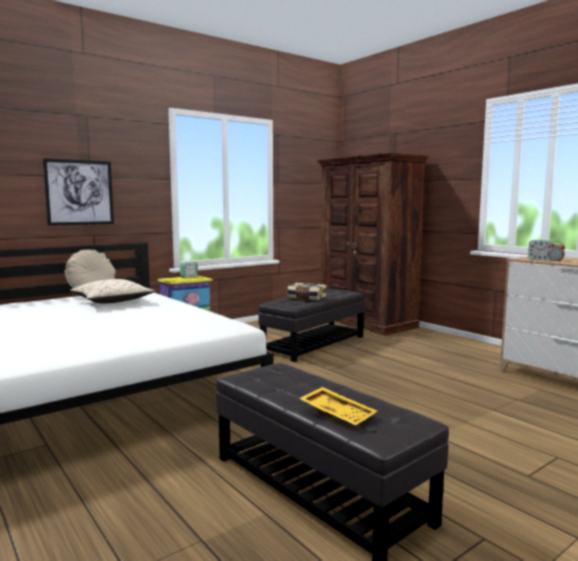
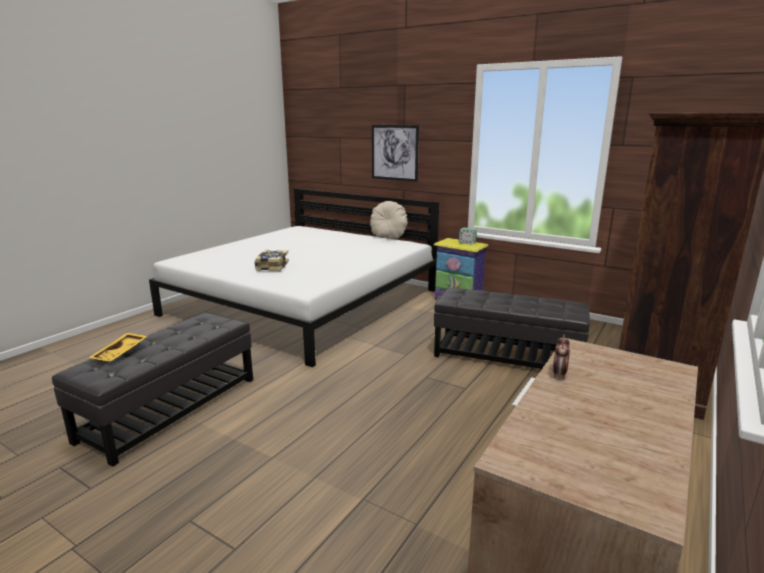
camera: 70 degrees right, 10 degrees up
(112, 301) = (361, 247): beige pillow -> none
(306, 297) = (499, 298): book -> book (271, 267)
(539, 259) = (581, 362): alarm clock -> none

